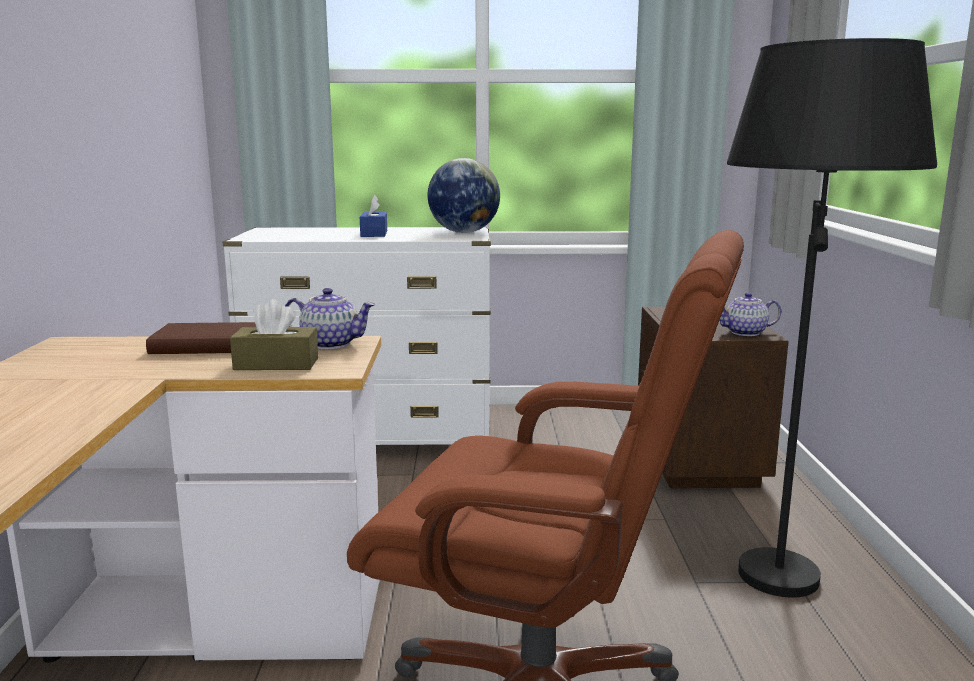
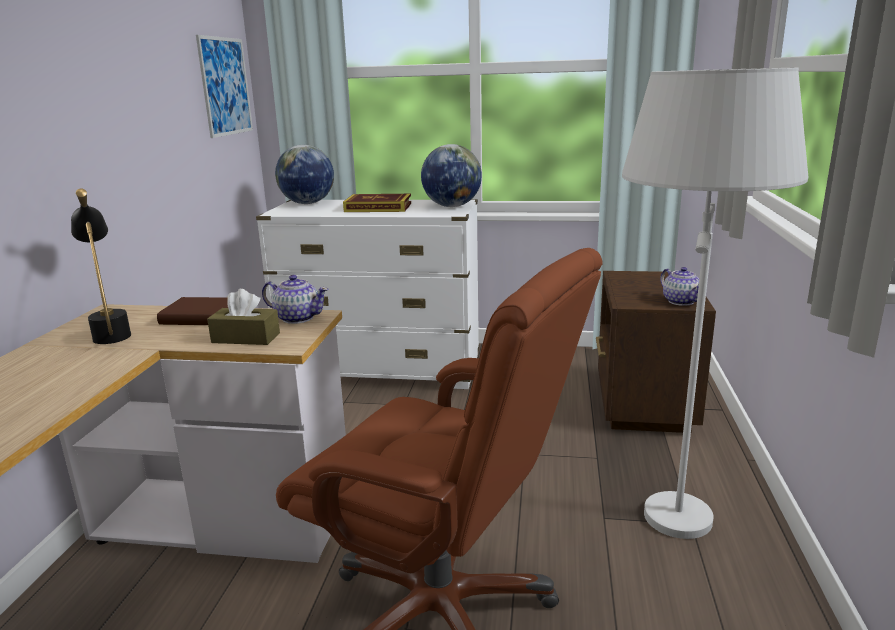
camera: 10 degrees right, 5 degrees up
(84, 363) = (111, 332): none -> black table lamp
(178, 83) = (225, 86): none -> picture
(279, 230) = (307, 203): none -> globe
(374, 234) = (378, 207): blue tissue box -> book
(745, 332) = (681, 301): teapot -> teapot turned 120 degrees counterclockwise
(781, 599) = (672, 539): black floor lamp -> white floor lamp

